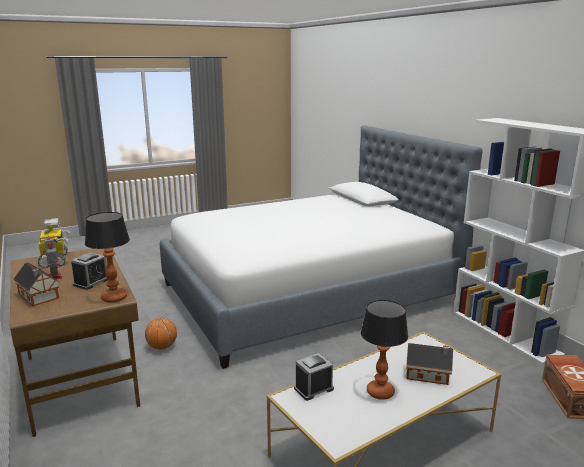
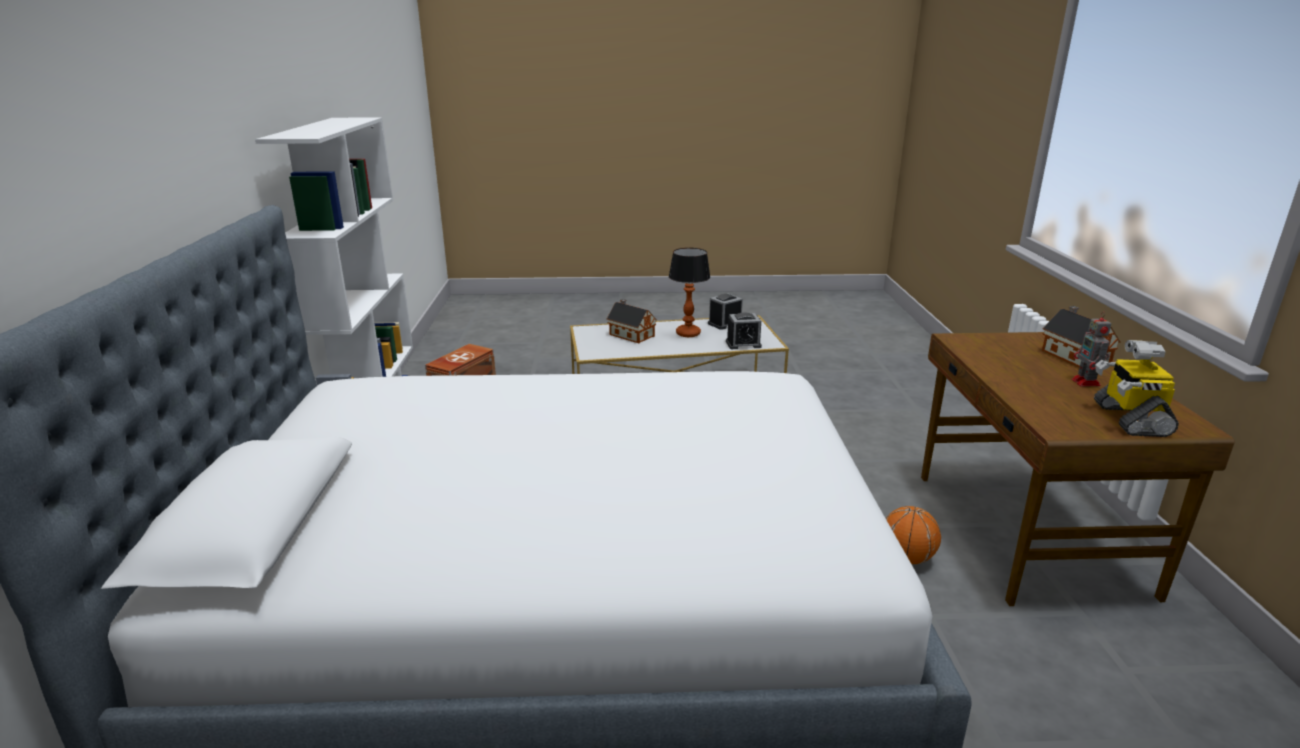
camera: 155 degrees left, 5 degrees up
(91, 282) = (1013, 364): alarm clock -> alarm clock (725, 323)
(114, 297) = (963, 339): table lamp -> none

